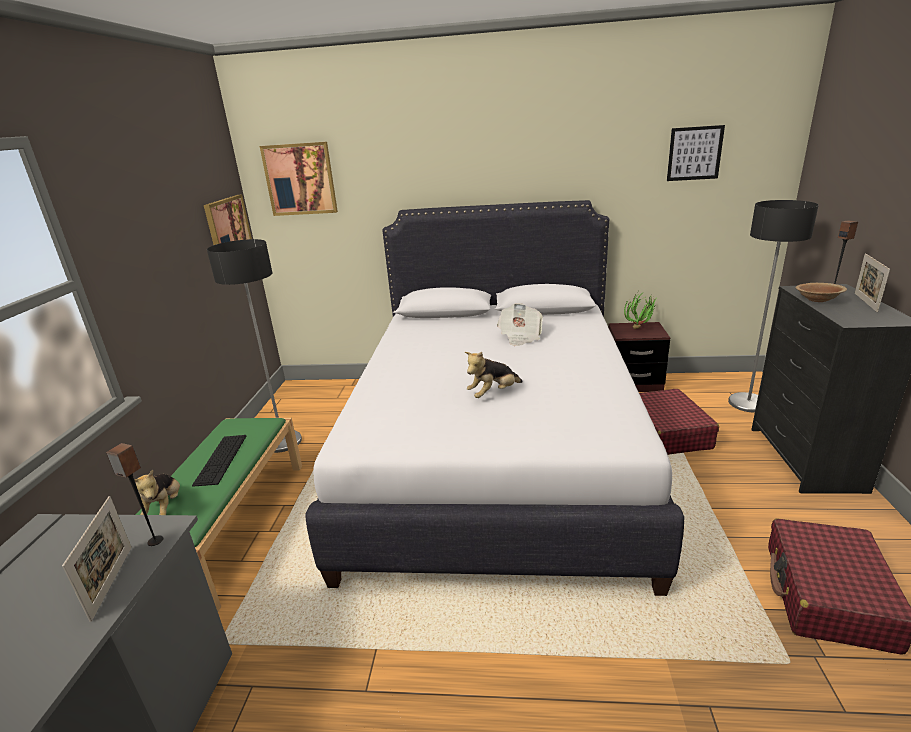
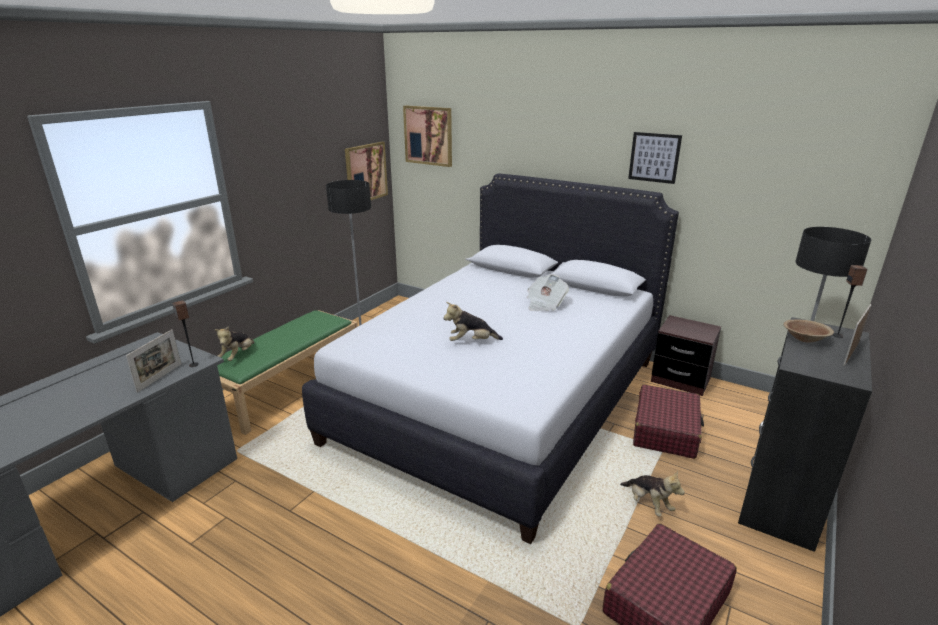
camera: 25 degrees right, 0 degrees up
(221, 459) = (290, 336): keyboard -> none
(640, 329) = (693, 328): potted plant -> none
(694, 153) = (776, 164): picture -> picture (654, 157)
(720, 506) = (648, 504): none -> plush toy

